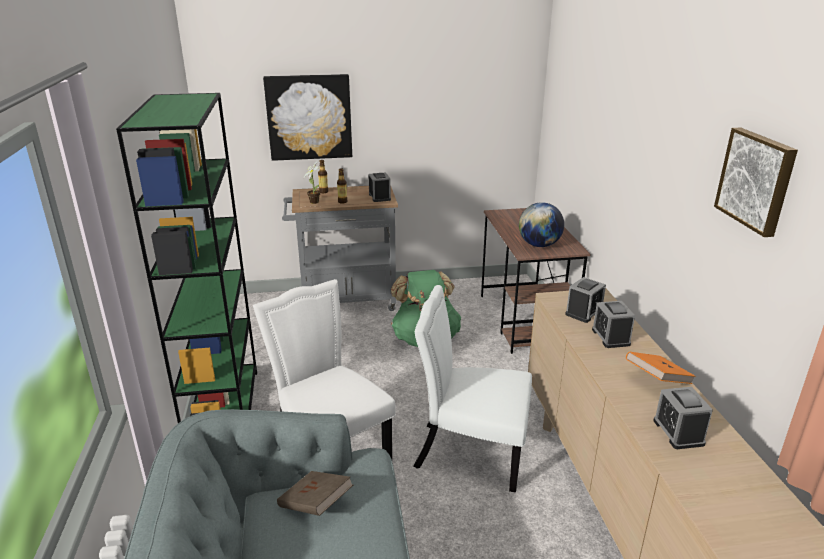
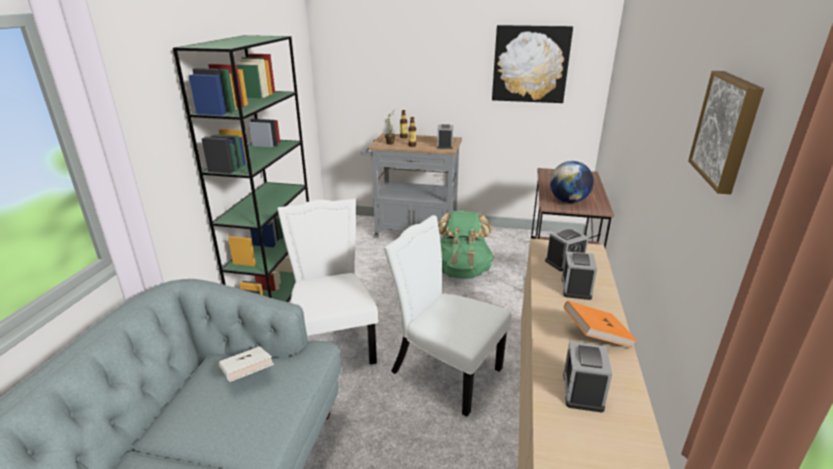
camera: 20 degrees right, 0 degrees up
(309, 117) = (399, 74): picture -> picture (530, 64)
(315, 505) = (247, 374): brown book -> white book

